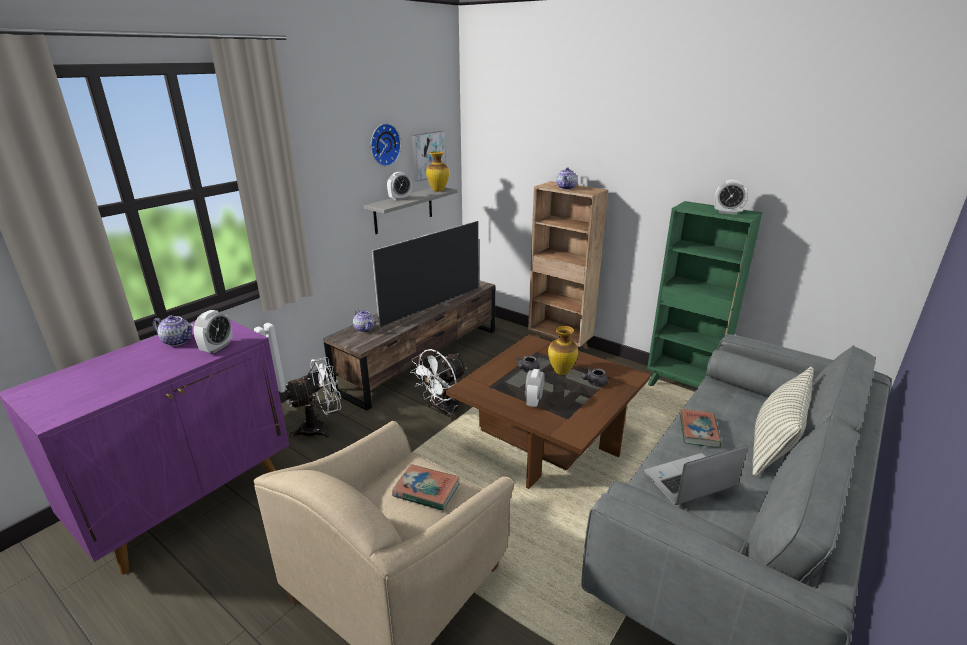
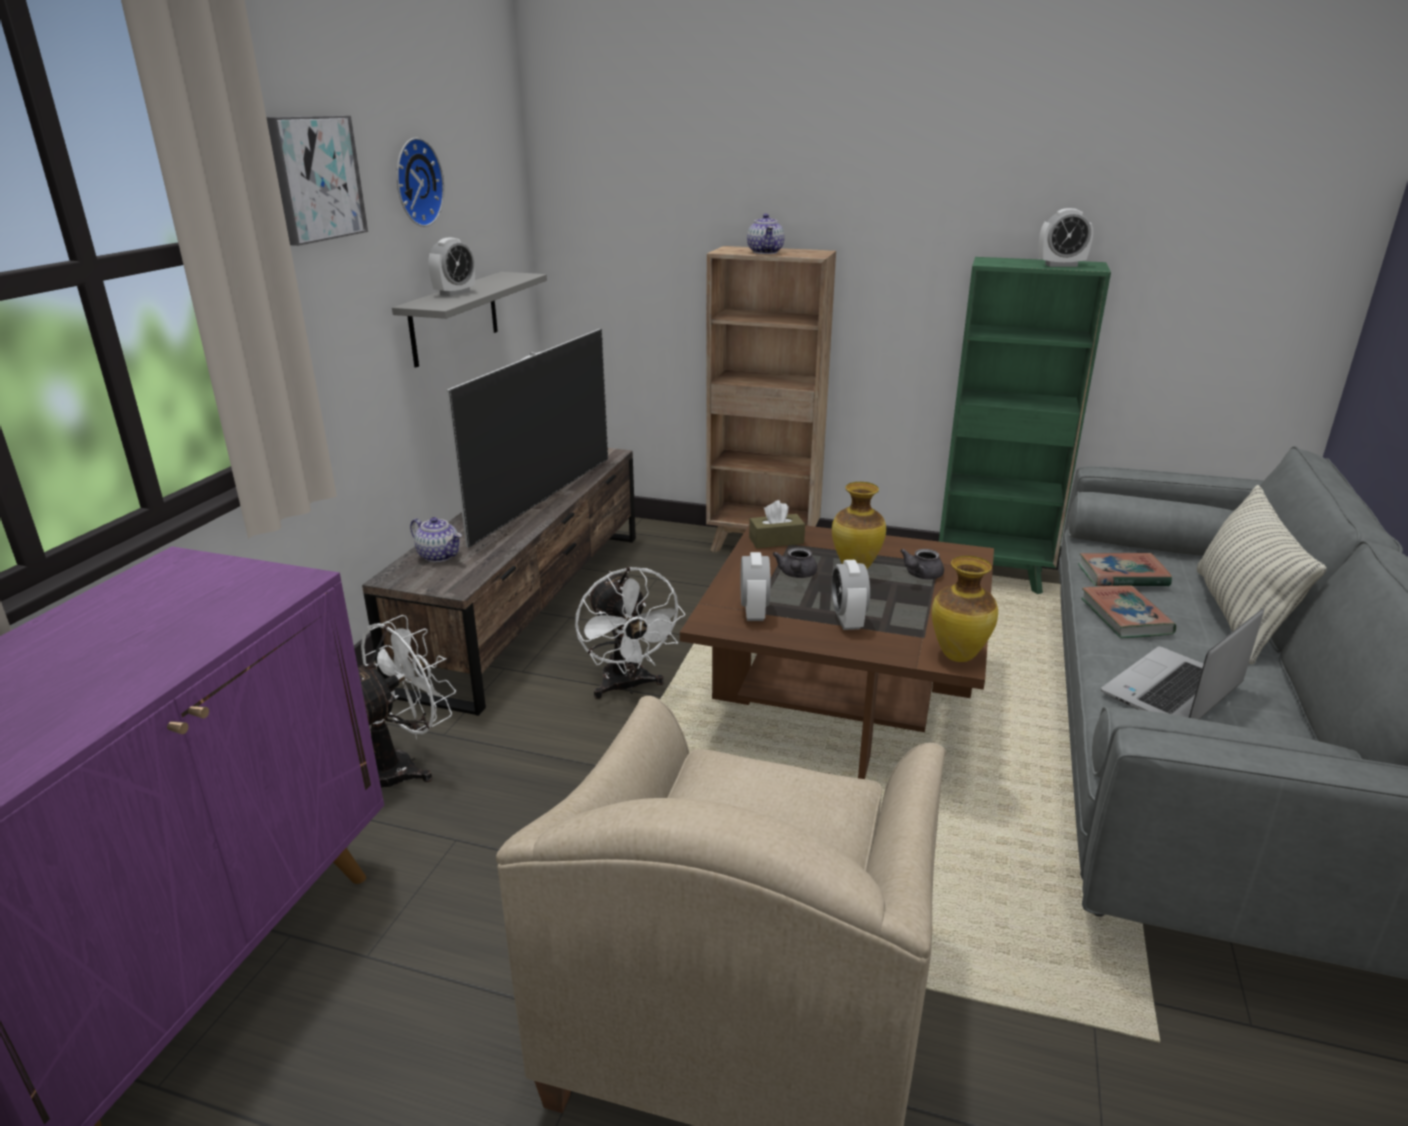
camera: 20 degrees left, 0 degrees up
(178, 341) = (122, 611): teapot -> none
(217, 348) = (236, 608): alarm clock -> alarm clock (754, 612)
(426, 490) = (786, 805): book -> book (1122, 575)
(427, 155) = (482, 210): picture -> picture (315, 178)
(438, 190) = (513, 277): vase -> vase (958, 655)
(442, 411) = (627, 687): white fan -> white fan turned 45 degrees counterclockwise
(531, 349) = (776, 540): none -> brown tissue box

